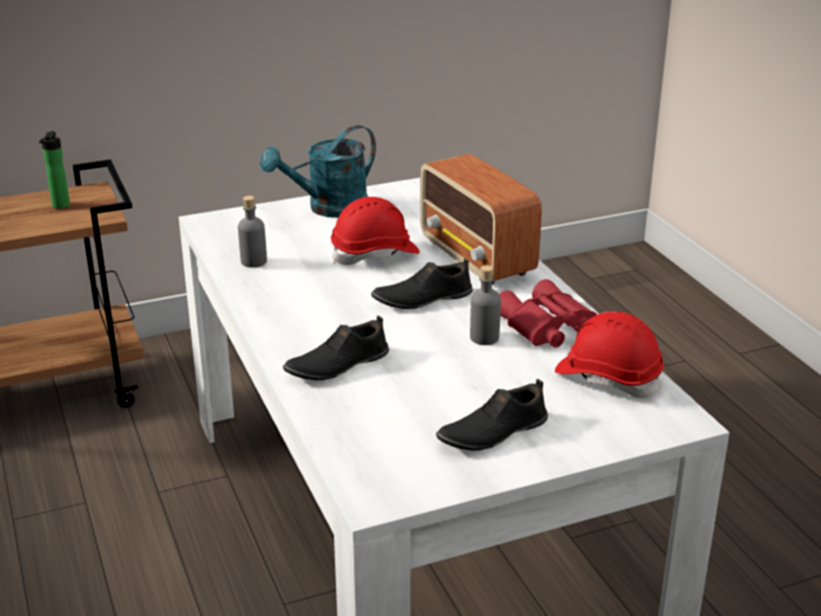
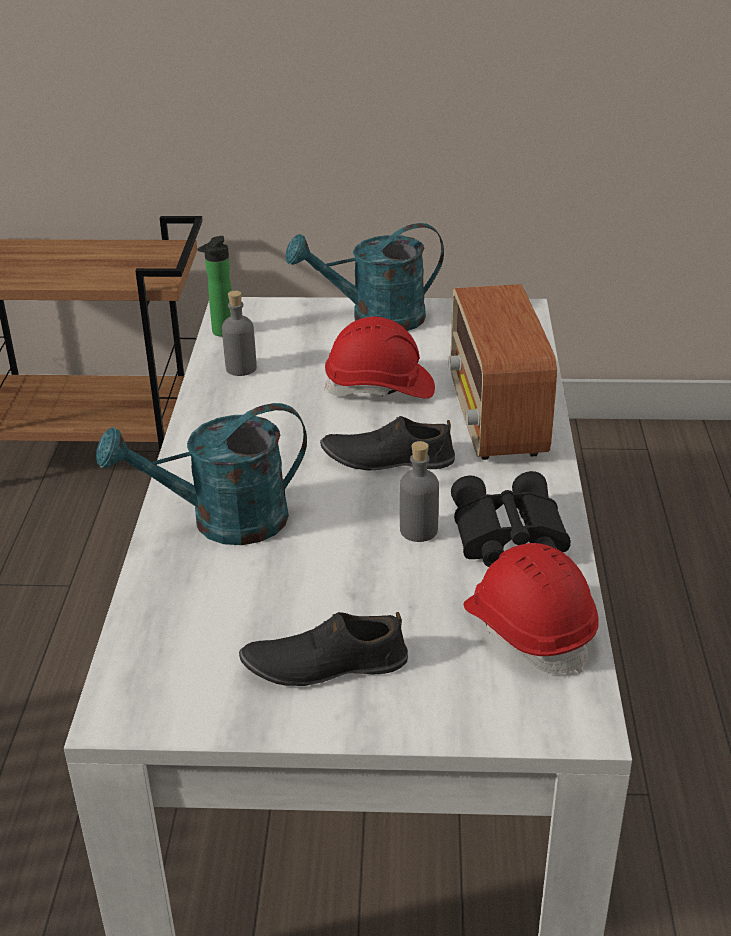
camera: 25 degrees right, 5 degrees up
(60, 206) = (127, 260): bottle -> bottle (221, 333)
(337, 365) = (222, 522): black shoe -> turquoise watering can
(546, 327) = (505, 535): red binoculars -> black binoculars

